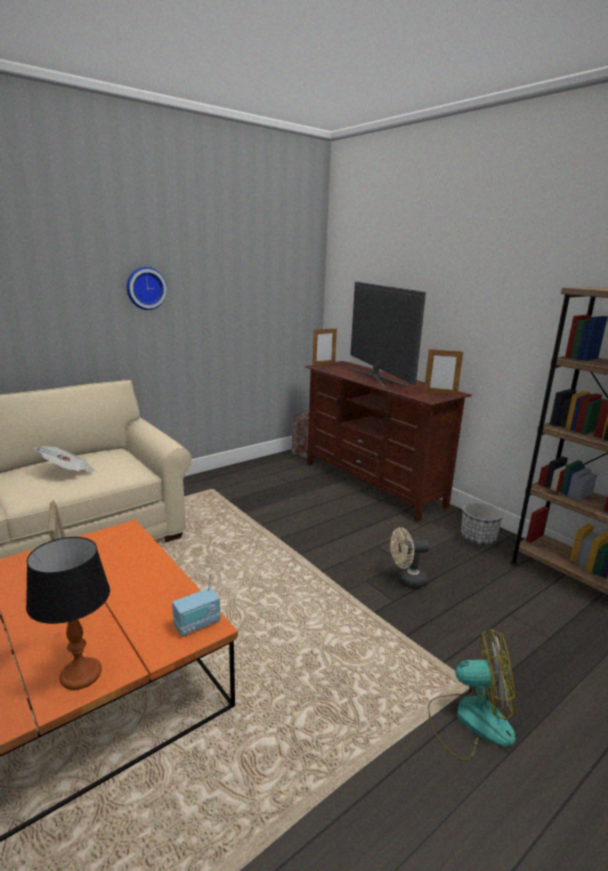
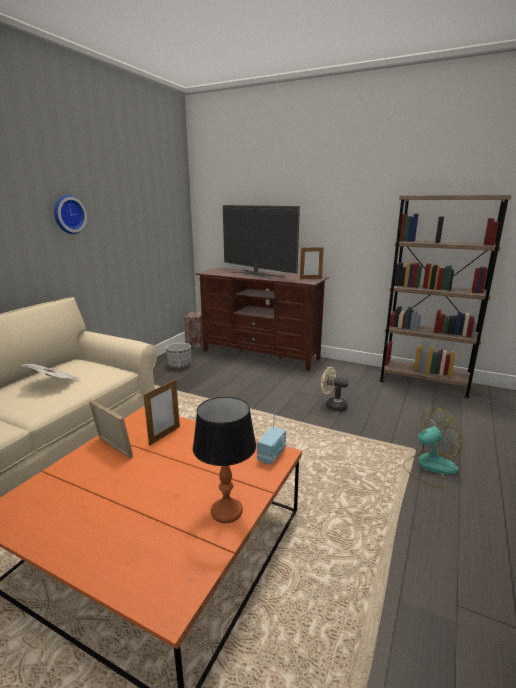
camera: 25 degrees left, 0 degrees up
(323, 364) = (207, 271): picture frame -> picture frame (164, 435)
(406, 580) = (332, 406): beige fan -> beige fan turned 60 degrees clockwise
(478, 538) = (351, 372): planter -> planter (180, 365)

